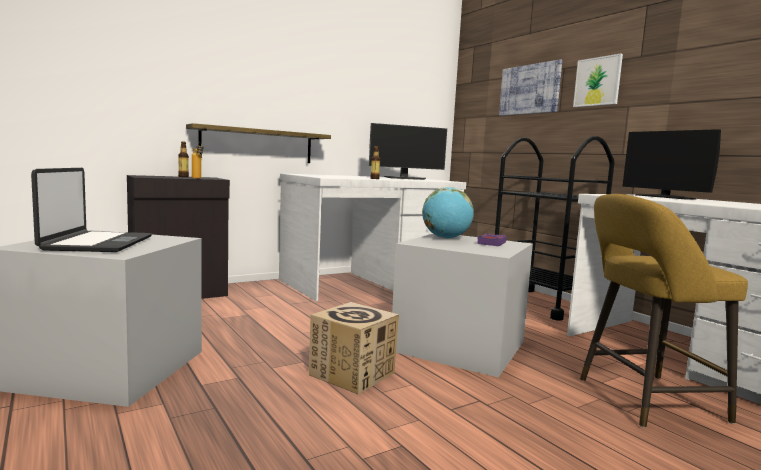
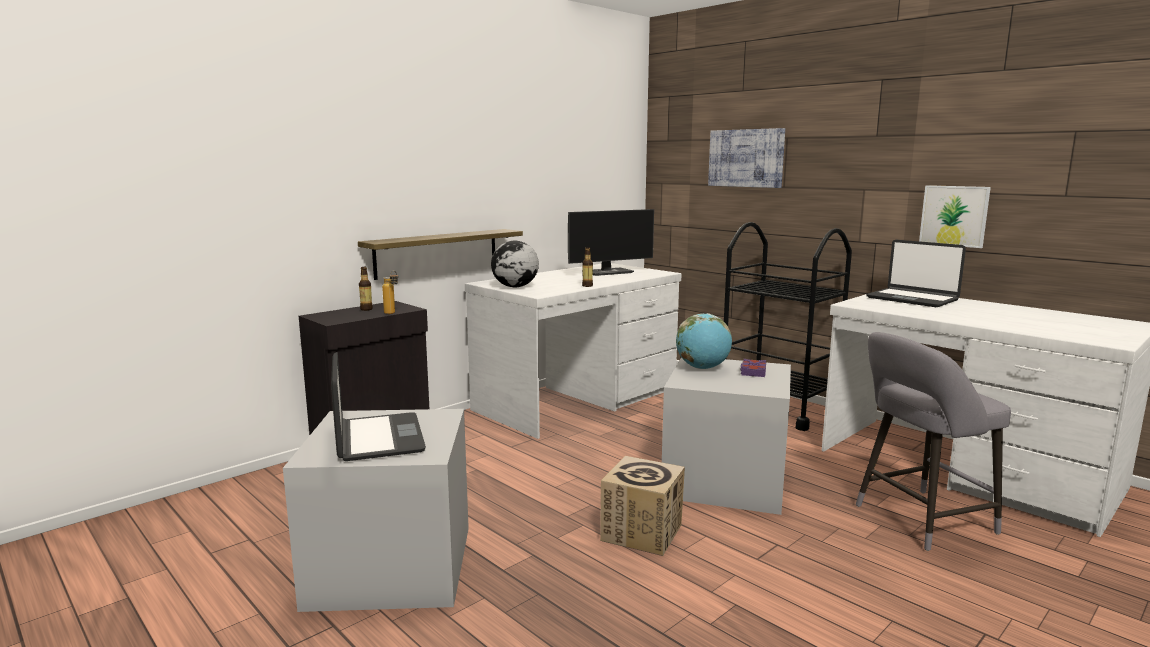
camera: 10 degrees left, 5 degrees up
(314, 175) = (514, 287): none -> globe
(597, 81) = (828, 158): picture -> picture (954, 216)
(643, 400) = (918, 520): yellow stool -> grey stool
(664, 197) = (912, 299): monitor -> laptop

